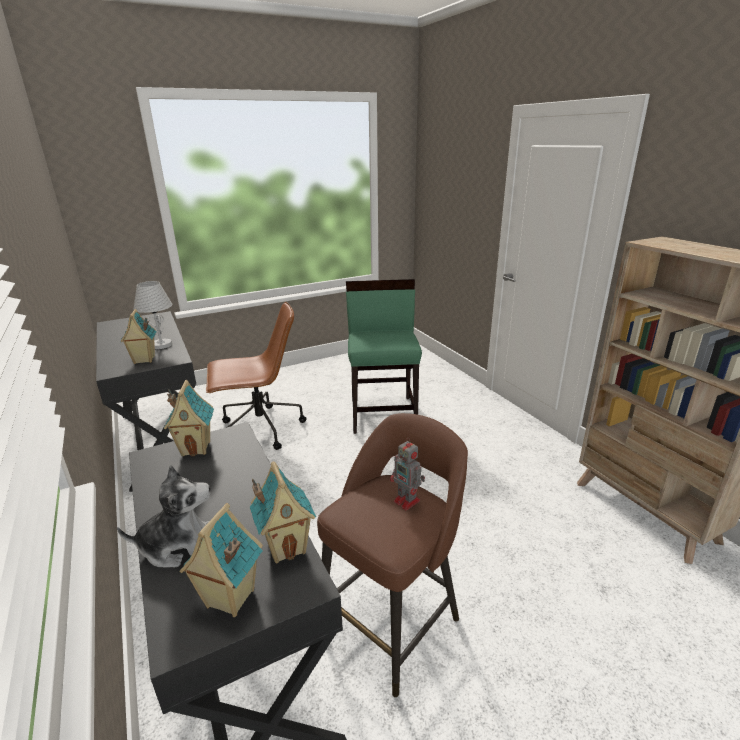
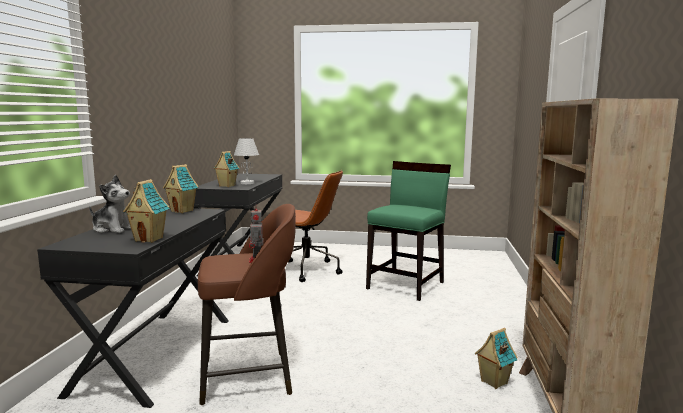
camera: 35 degrees right, 15 degrees down
(229, 599) = (98, 243): toy house -> toy house (493, 382)

